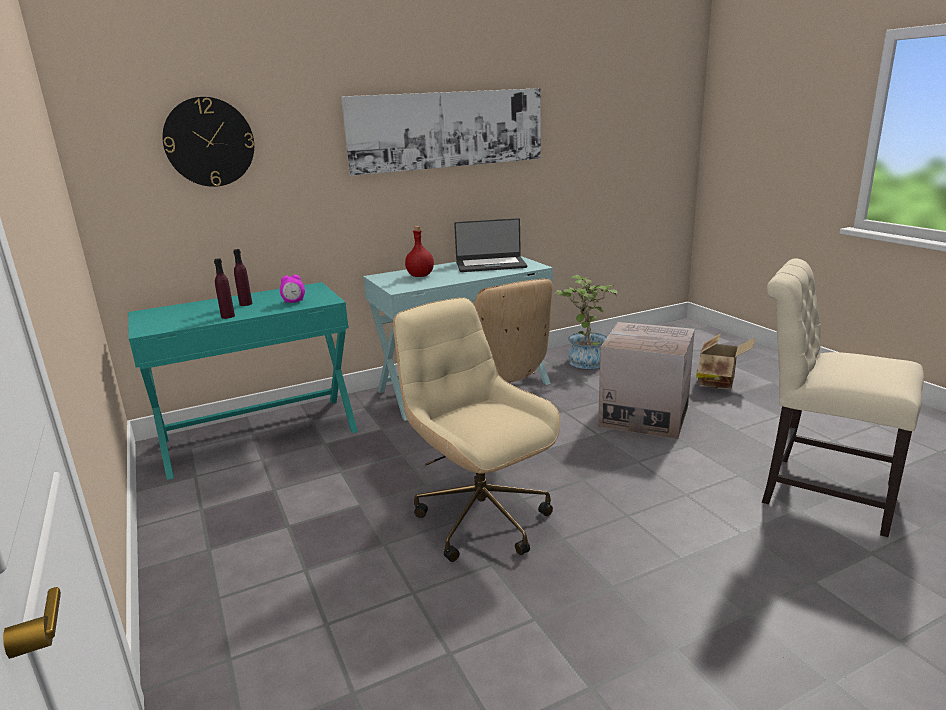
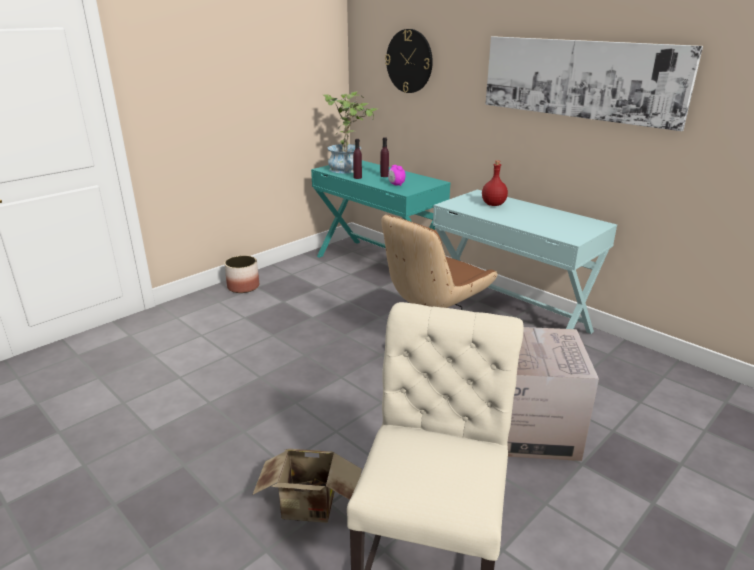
camera: 70 degrees right, 5 degrees up
(190, 565) = (243, 287): none -> planter
(479, 518) = (310, 363): beige office chair -> none
(490, 265) = (557, 222): laptop -> none
(585, 359) = (641, 374): potted plant -> potted plant (349, 168)
(719, 382) = (682, 488): cardboard box -> cardboard box (310, 508)

